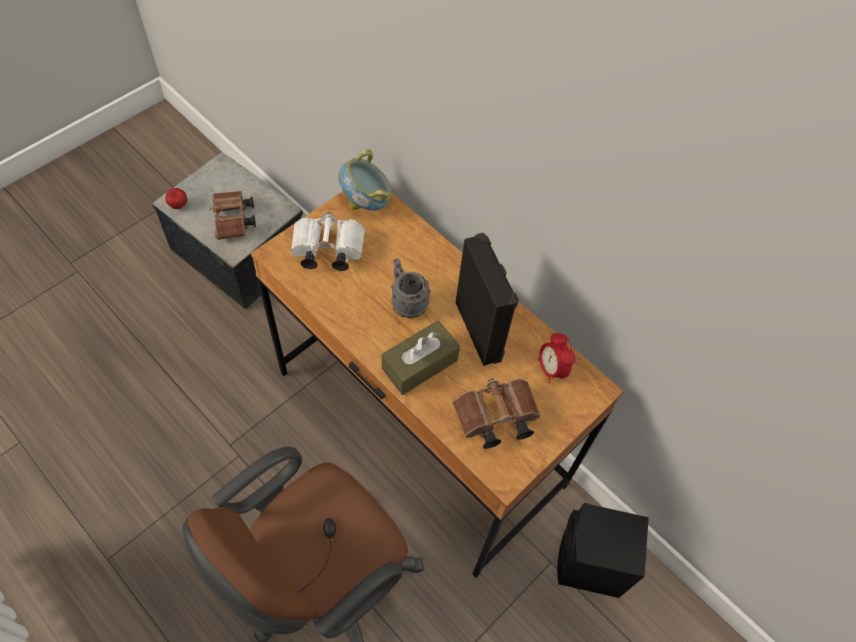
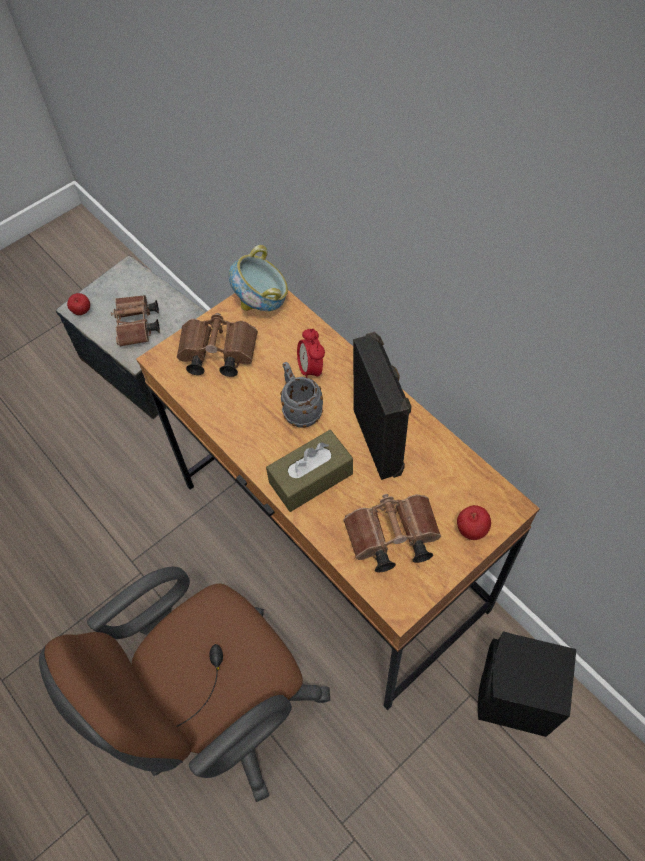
camera: 10 degrees right, 0 degrees up
(326, 251) = (216, 355): white binoculars -> brown binoculars
(551, 369) = (457, 484): alarm clock -> alarm clock (311, 370)
(565, 410) = (471, 530): none -> apple

